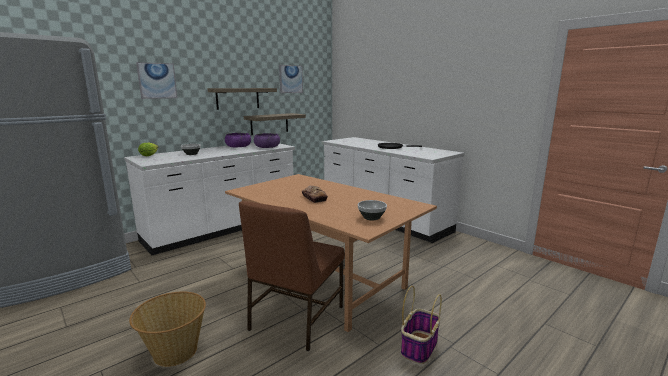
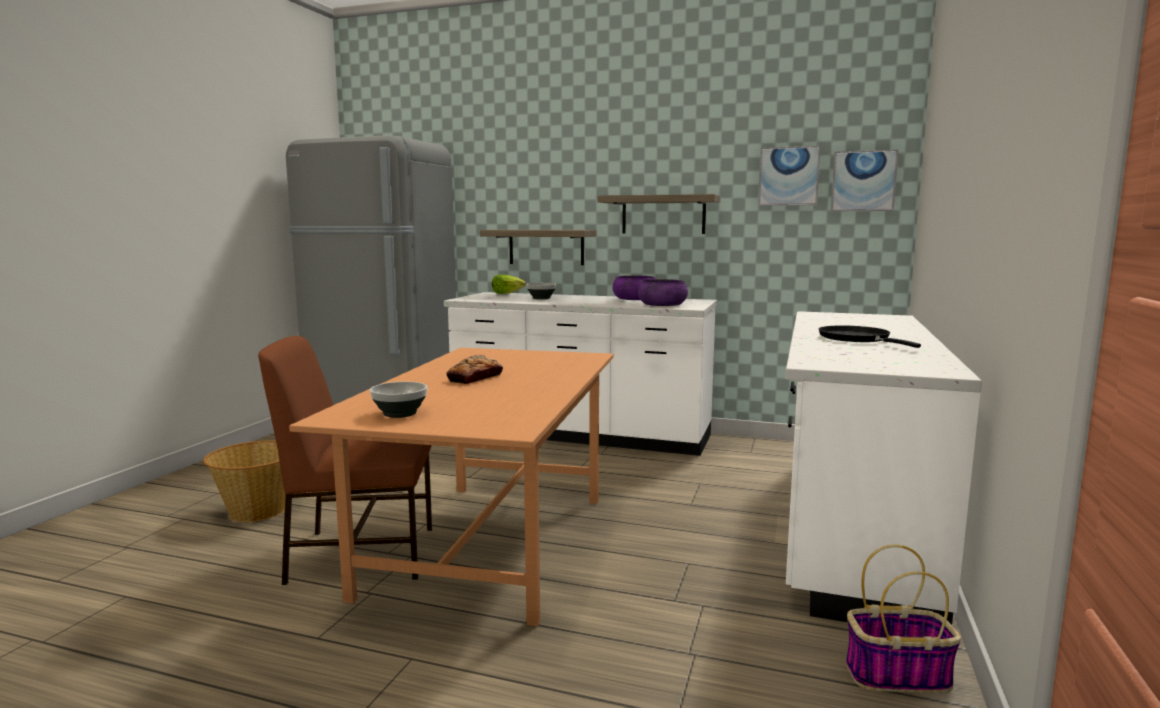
camera: 60 degrees right, 5 degrees down
(157, 80) = (537, 186): picture -> picture (863, 181)
(269, 123) = (727, 266): shelf -> shelf (546, 247)
(419, 346) = (326, 680): basket -> basket (898, 675)

